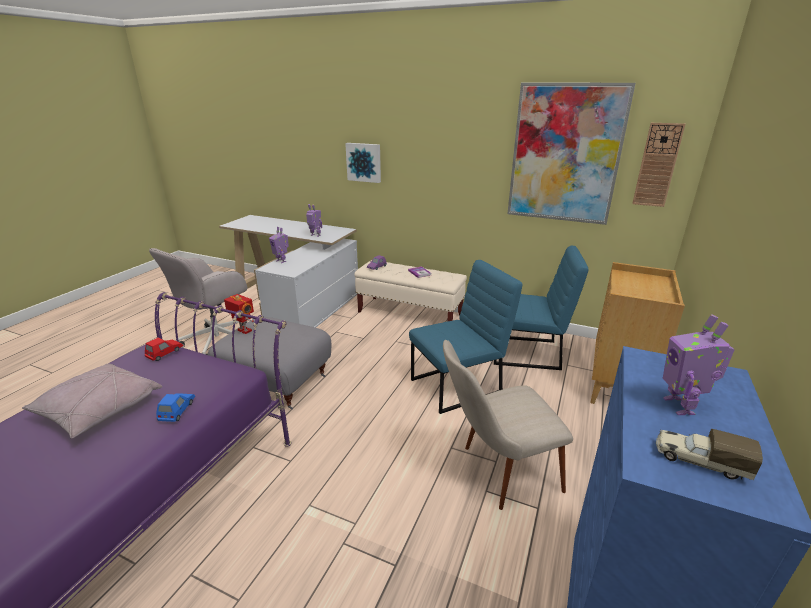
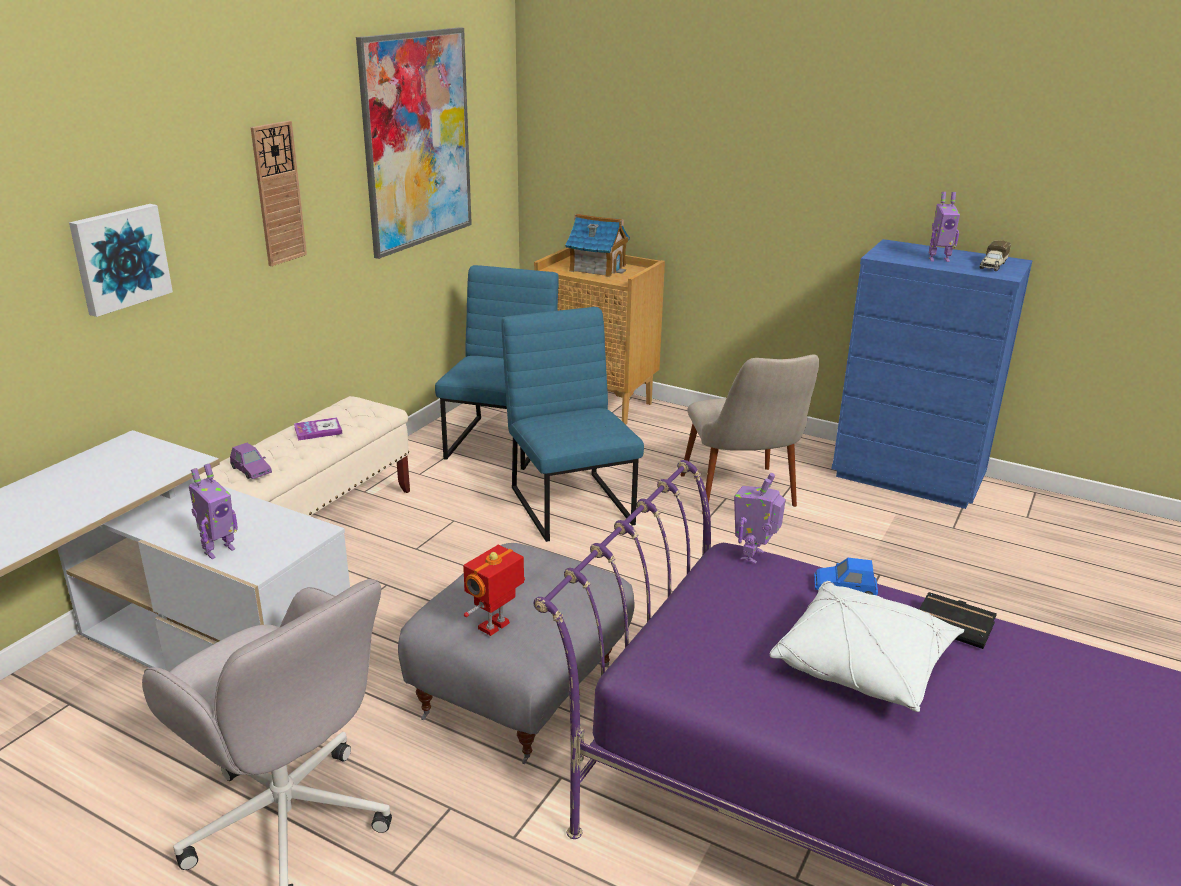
camera: 85 degrees left, 0 degrees up
(99, 410) = (863, 665): purple pillow -> white pillow
(107, 457) = (955, 625): none -> black book
(165, 353) = (679, 638): red toy car -> none
(315, 235) = (139, 478): toy robot -> toy robot (754, 556)
(645, 287) = (597, 268): none -> toy house
(657, 165) = (491, 130): wall clock -> wall clock (278, 193)

